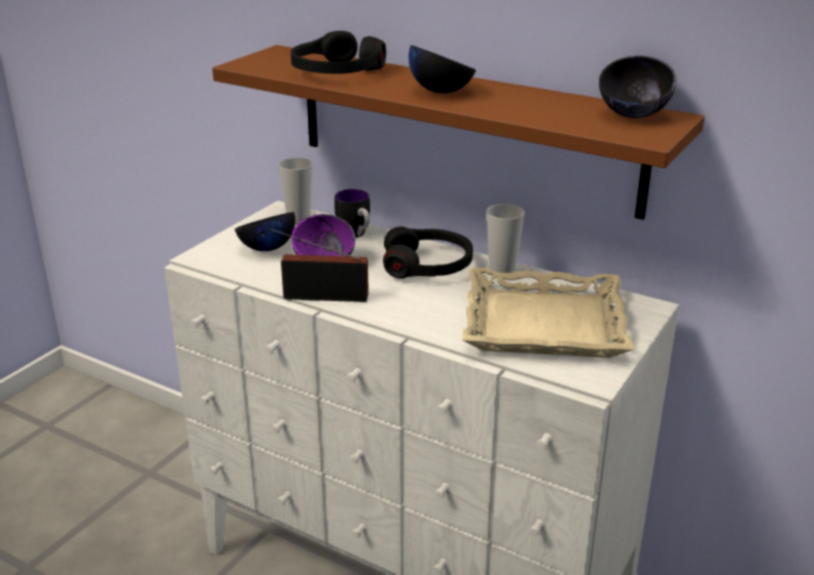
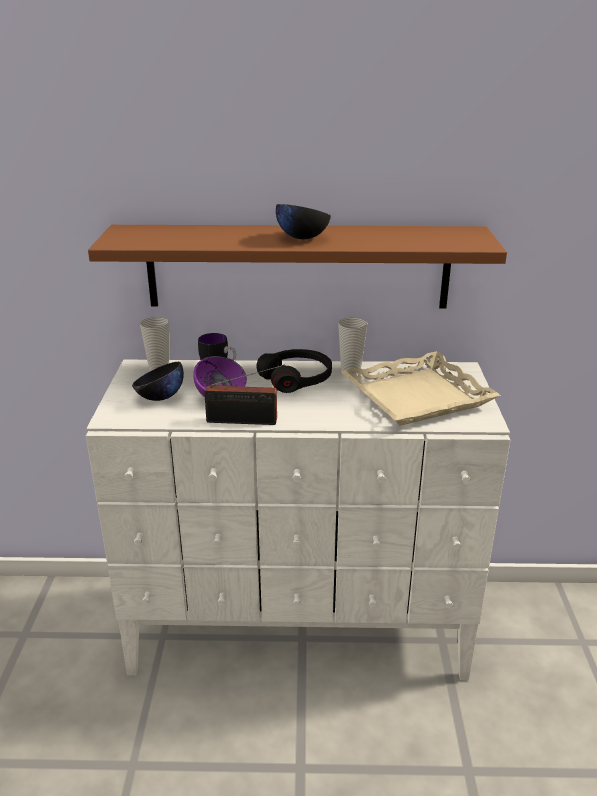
camera: 30 degrees left, 0 degrees up
(321, 296) = (246, 421): radio -> radio turned 150 degrees counterclockwise
(336, 72) = (200, 237): black headphones -> none
(633, 115) = (449, 233): black bowl -> none

